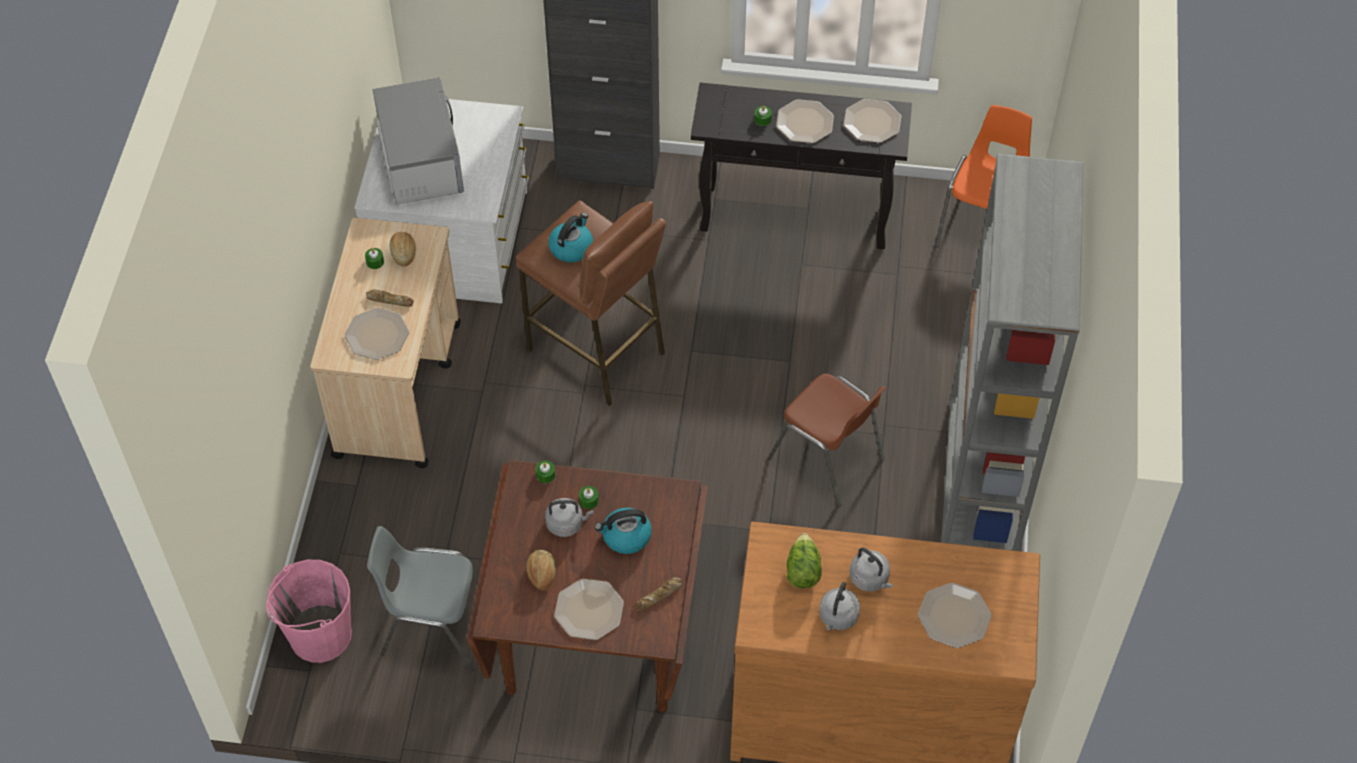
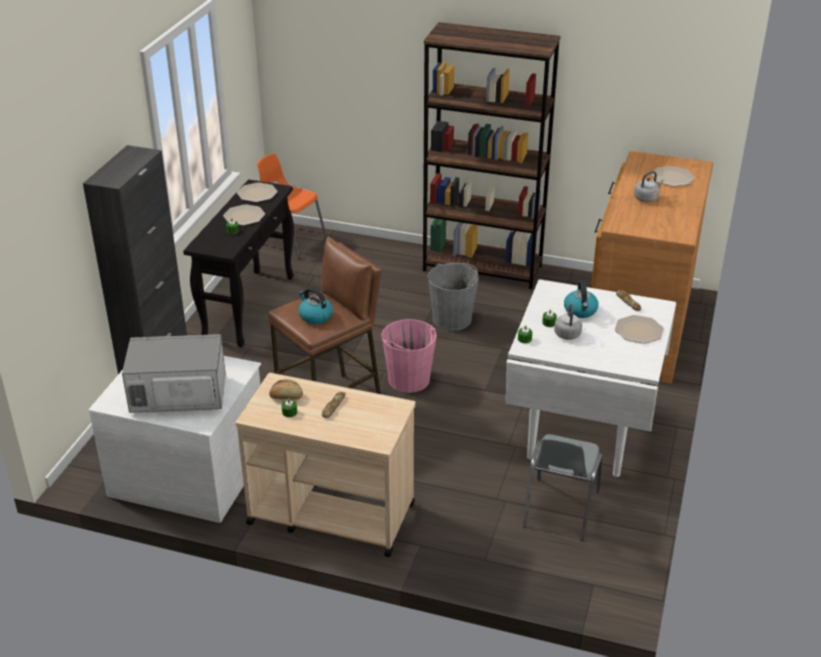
camera: 80 degrees left, 20 degrees down
(319, 635) = (561, 576): pink bucket -> pink bucket (409, 380)
(376, 335) = (366, 416): plate -> none
(541, 573) = (608, 347): bread -> none
(596, 644) = (581, 431): brown dining table -> white dining table
(802, 570) = (639, 218): lettuce -> none
(827, 459) = (452, 319): brown chair -> grey bucket
(837, 617) = (674, 210): grey kettle -> none
(981, 483) = (483, 268): grey bookcase -> brown bookcase

